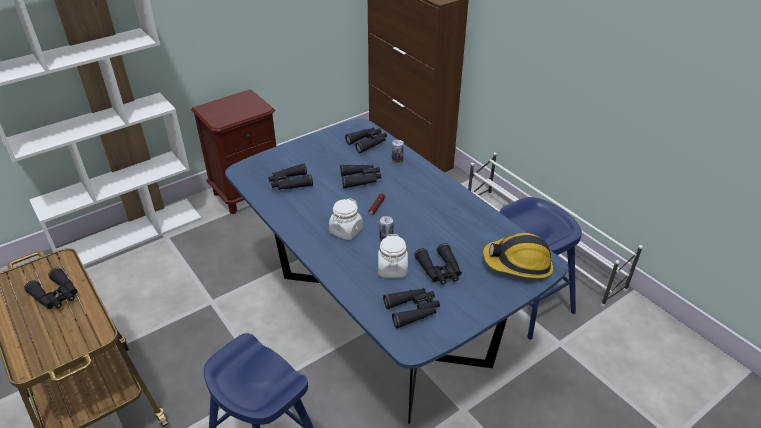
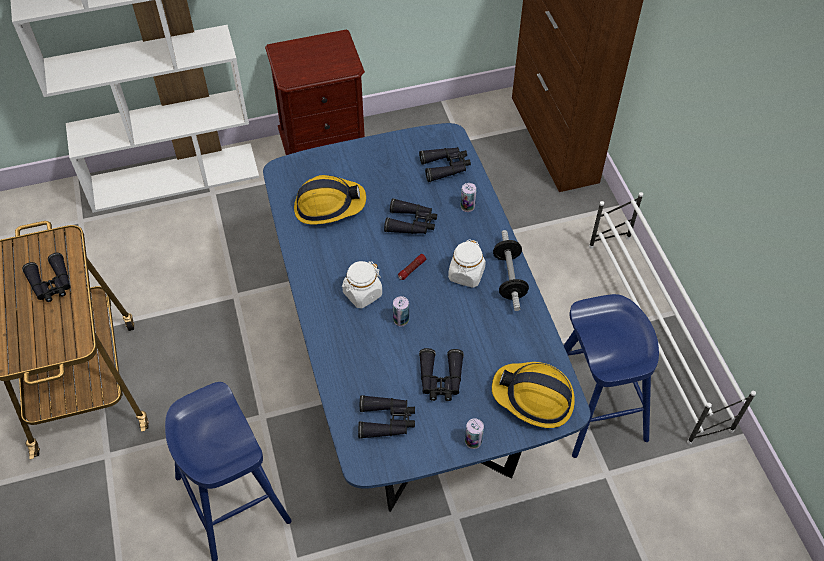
camera: 20 degrees right, 15 degrees up
(290, 183) = (328, 206): black binoculars -> hard hat
(392, 269) = (390, 361): white jar -> white jar (466, 274)
(453, 195) = (509, 278): none -> dumbbell
(490, 305) = (473, 441): none -> can

